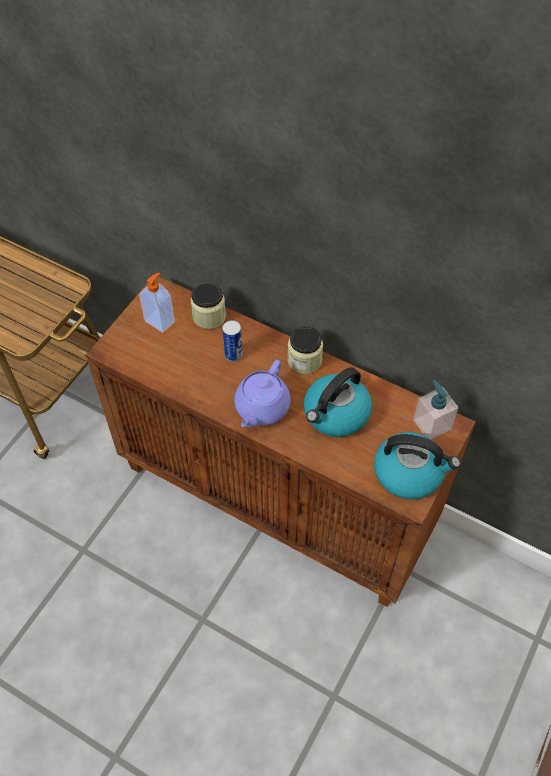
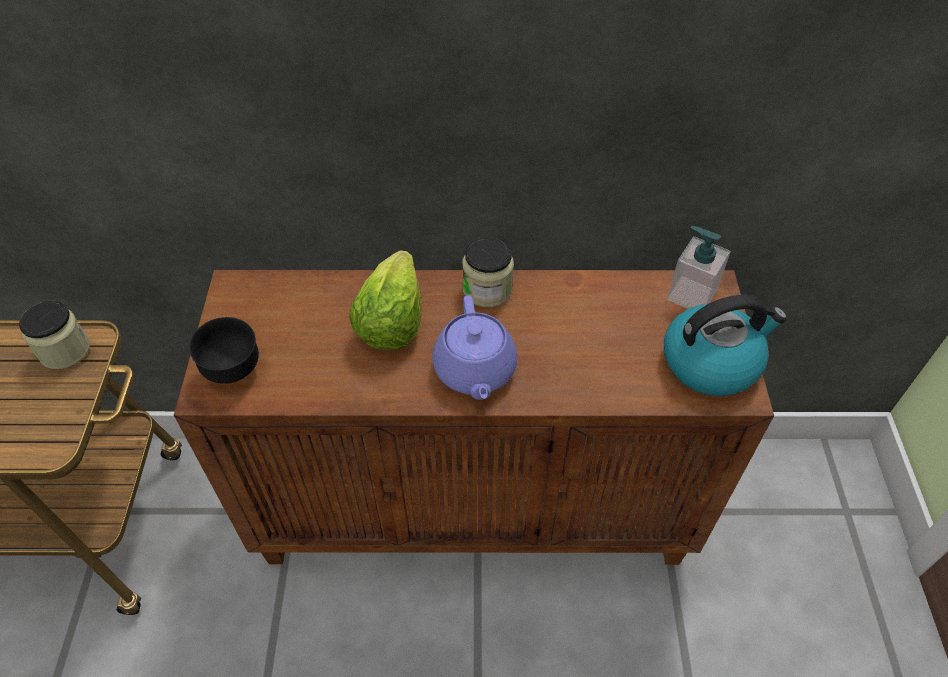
camera: 30 degrees left, 5 degrees down
(129, 344) = (233, 371): none -> black bowl
(160, 321) = (260, 323): soap dispenser -> none
(209, 316) = (325, 290): jar -> jar (65, 350)
(233, 355) = (391, 323): can -> lettuce
(336, 414) = (573, 335): kettle -> none

